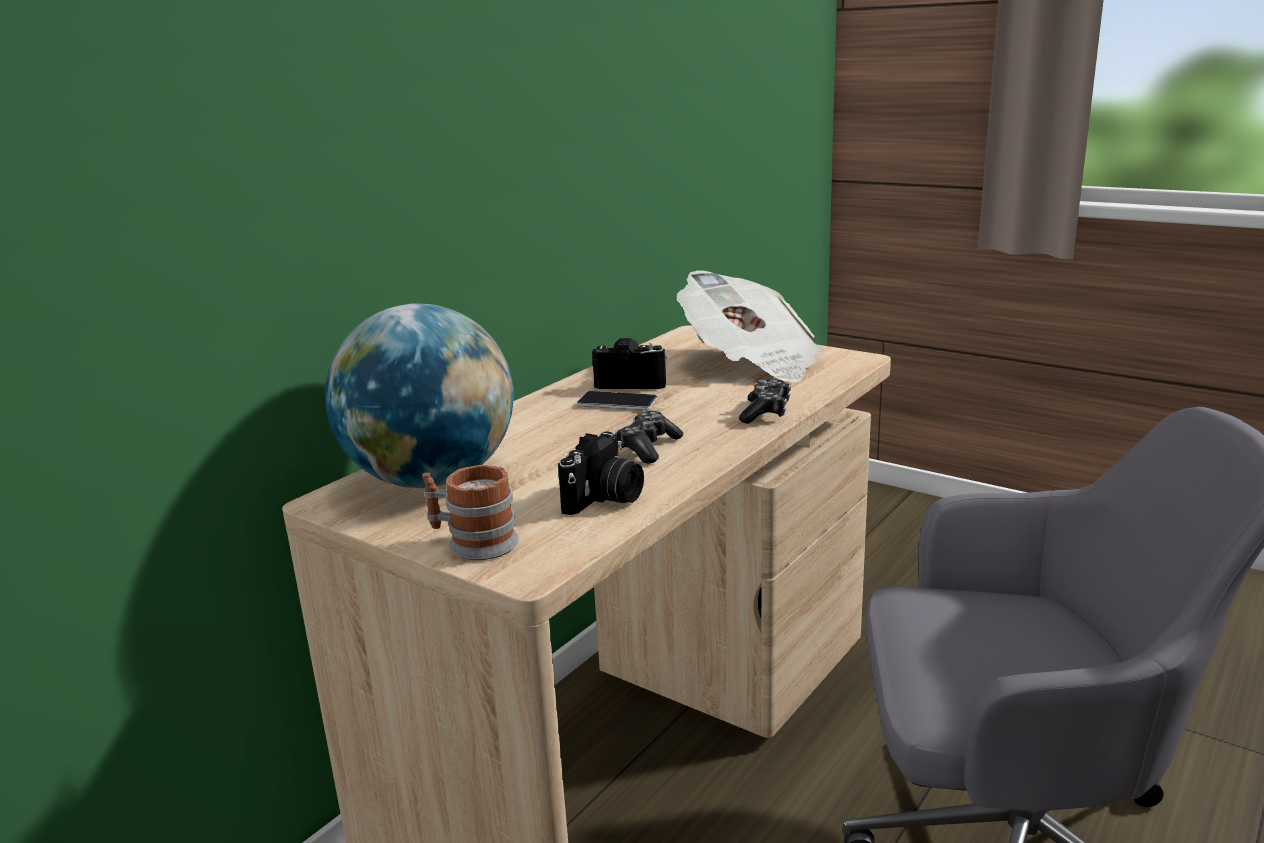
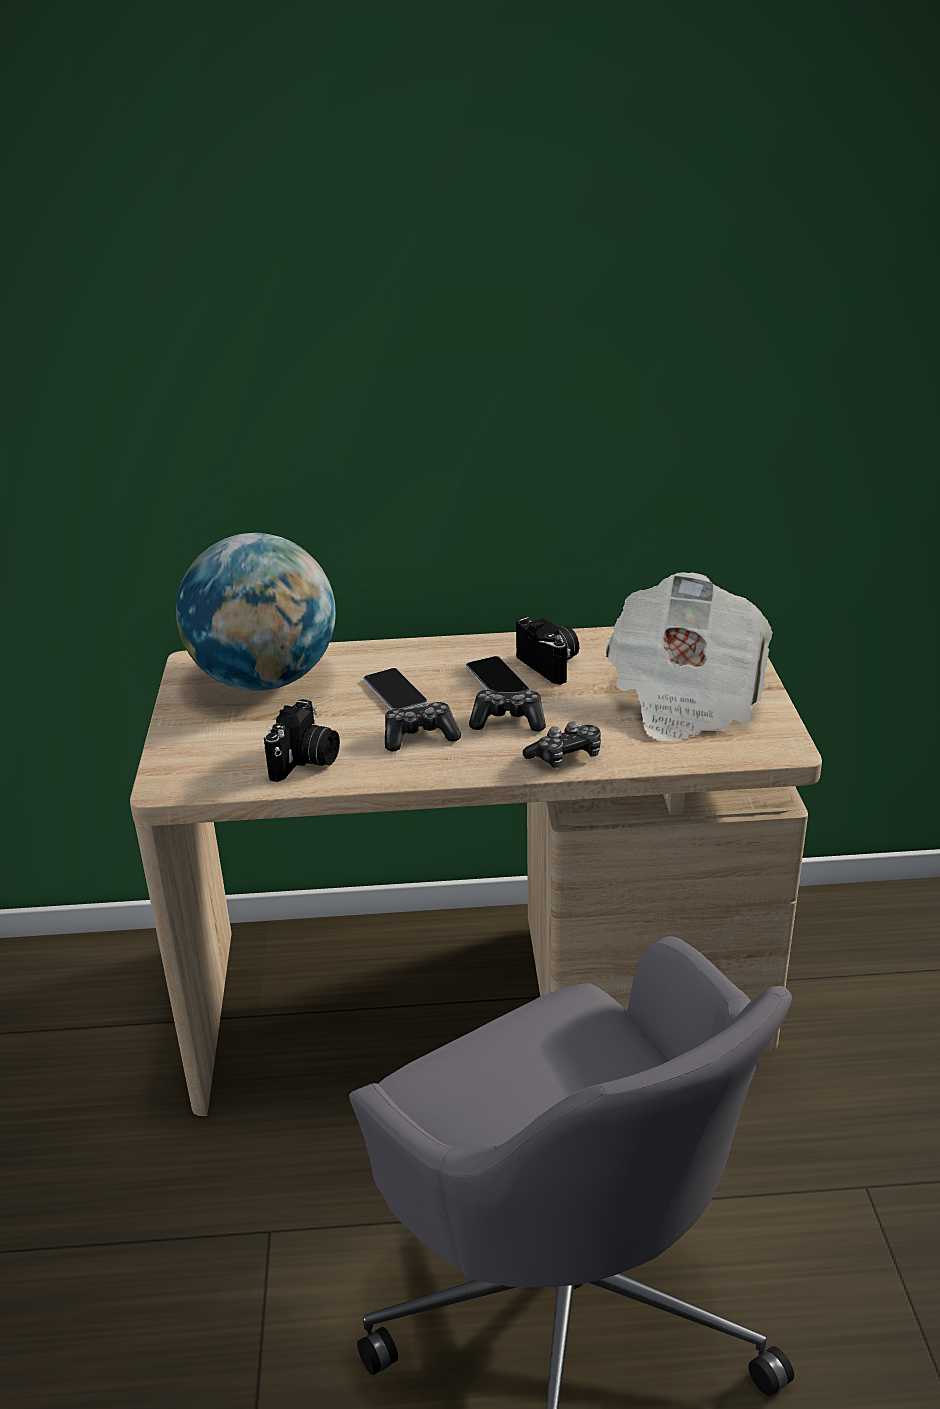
camera: 50 degrees right, 10 degrees up
(472, 542) = (188, 745): mug -> none
(562, 438) = (395, 692): none -> phone
(605, 499) = (306, 761): camera -> camera turned 60 degrees counterclockwise
(682, 415) = (508, 720): none -> game controller

